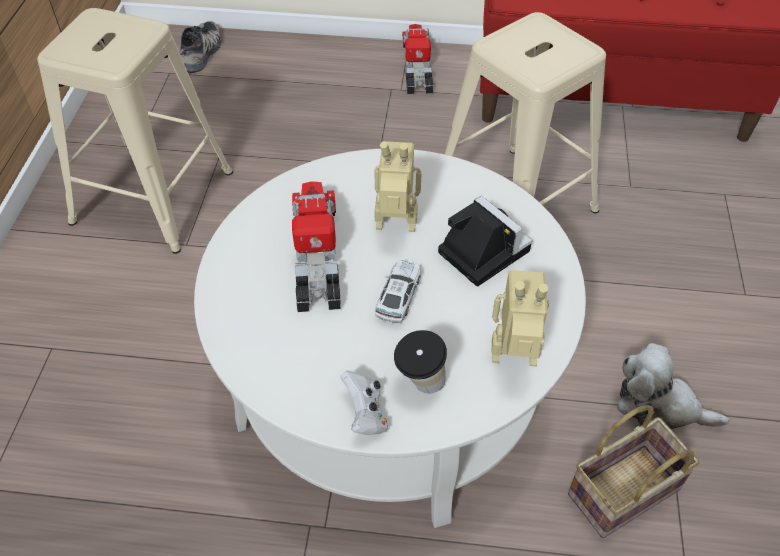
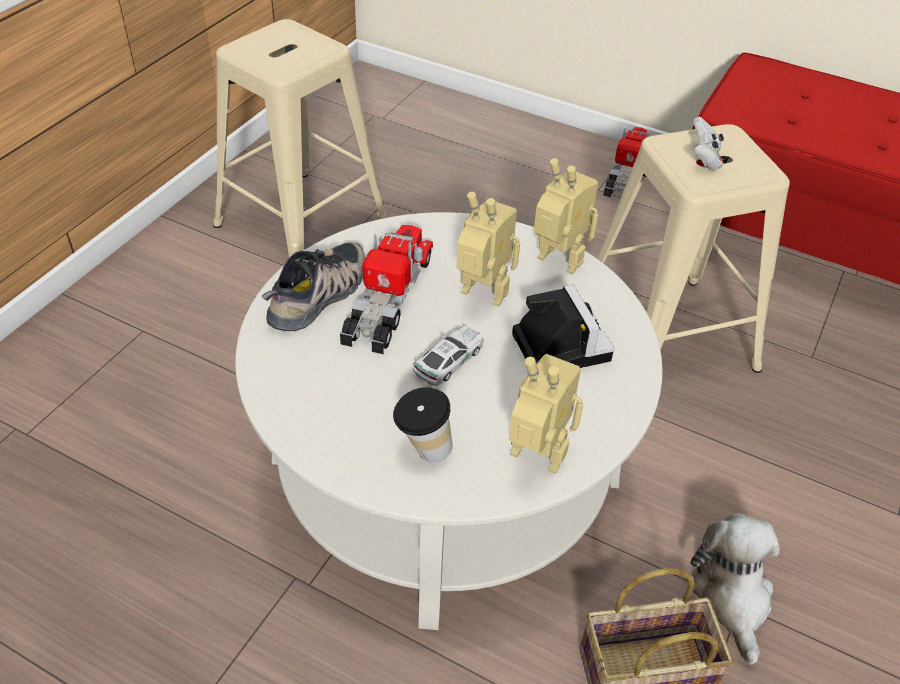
camera: 20 degrees right, 5 degrees down
(203, 53) = (414, 105): shoe -> shoe (320, 296)
(365, 414) = (353, 459): white game controller -> white game controller (704, 159)
(442, 178) = (556, 264): none -> toy robot
(659, 406) = (732, 597): plush toy -> plush toy turned 45 degrees clockwise

